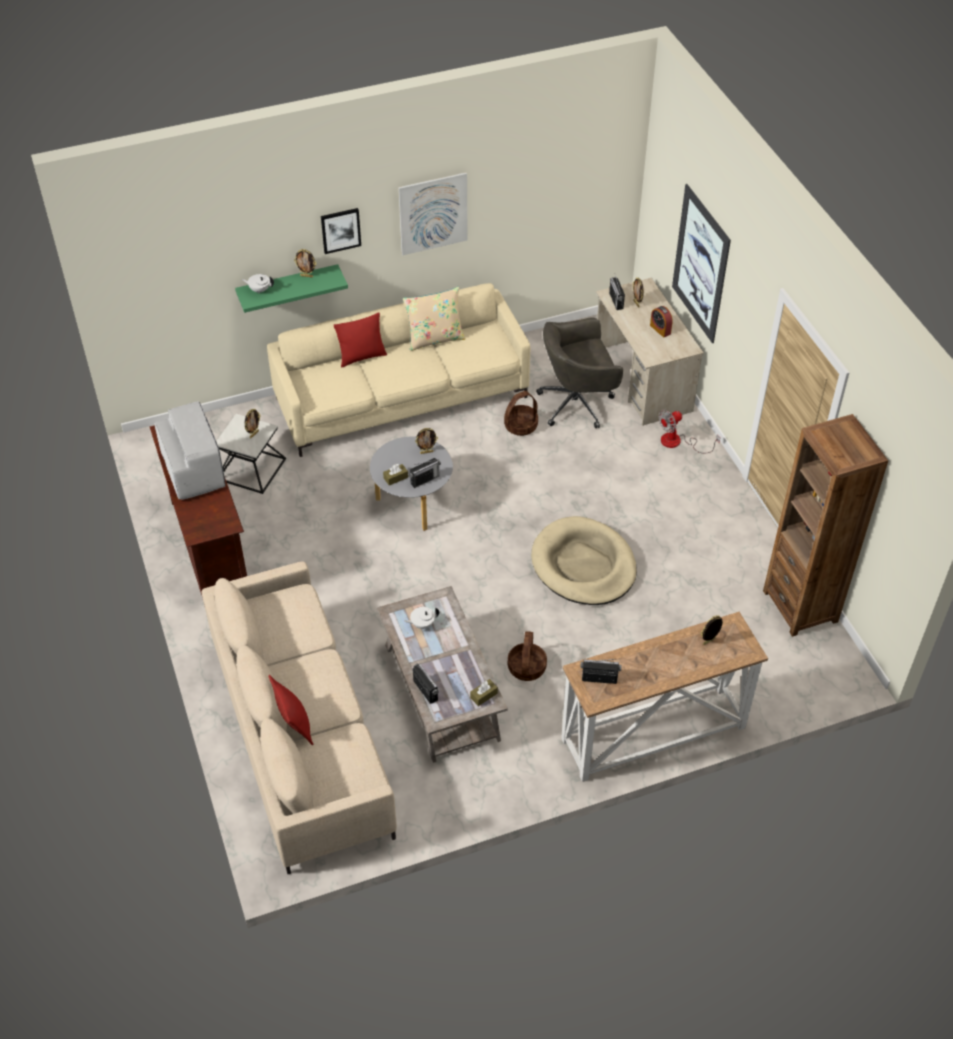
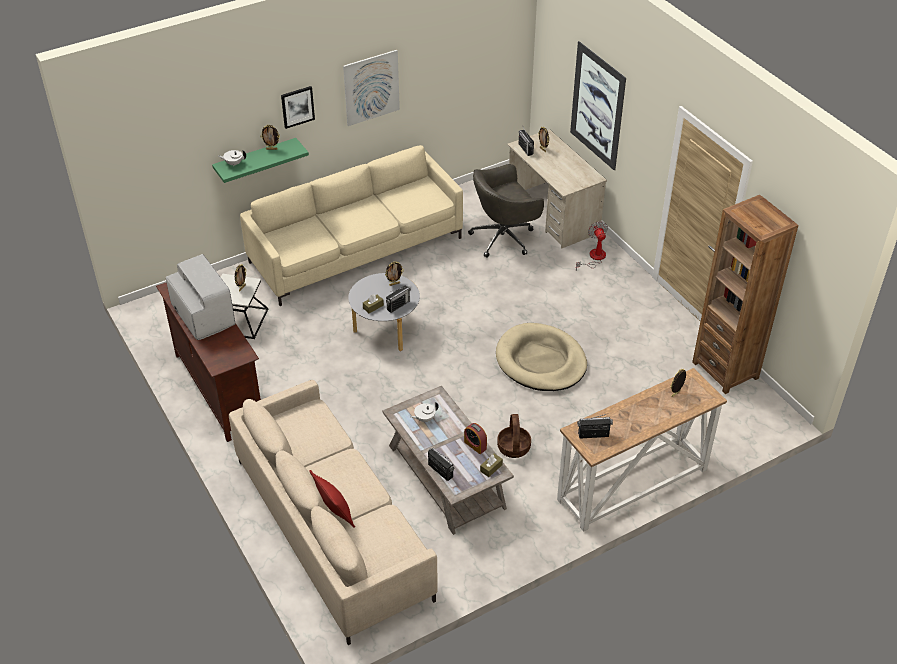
camera: 10 degrees left, 5 degrees down
(362, 357) = (322, 216): red pillow -> none
(434, 339) = (380, 196): beige pillow -> none
(520, 426) = (461, 260): basket -> none
(660, 329) = (567, 166): alarm clock -> alarm clock (475, 445)
(678, 442) = (594, 258): fan -> fan turned 120 degrees clockwise

